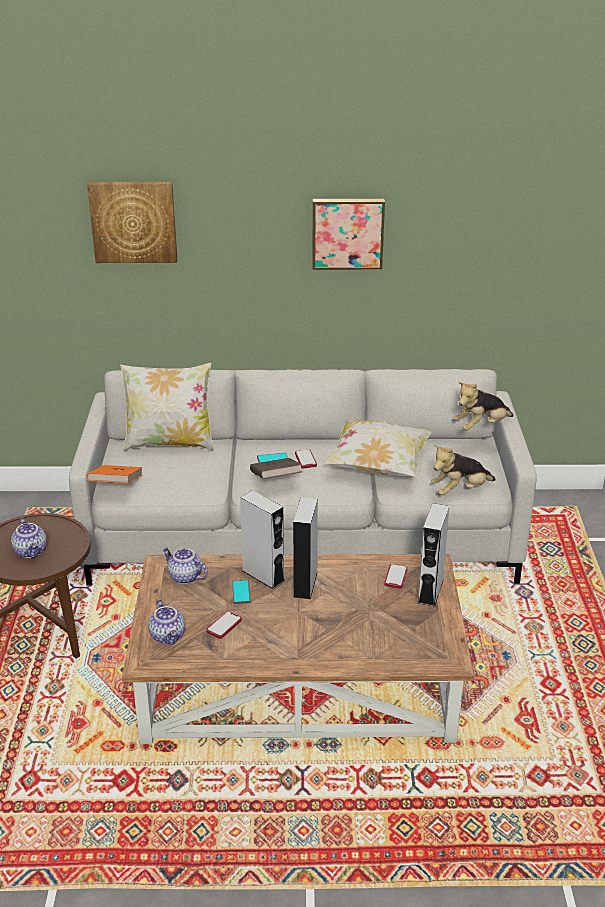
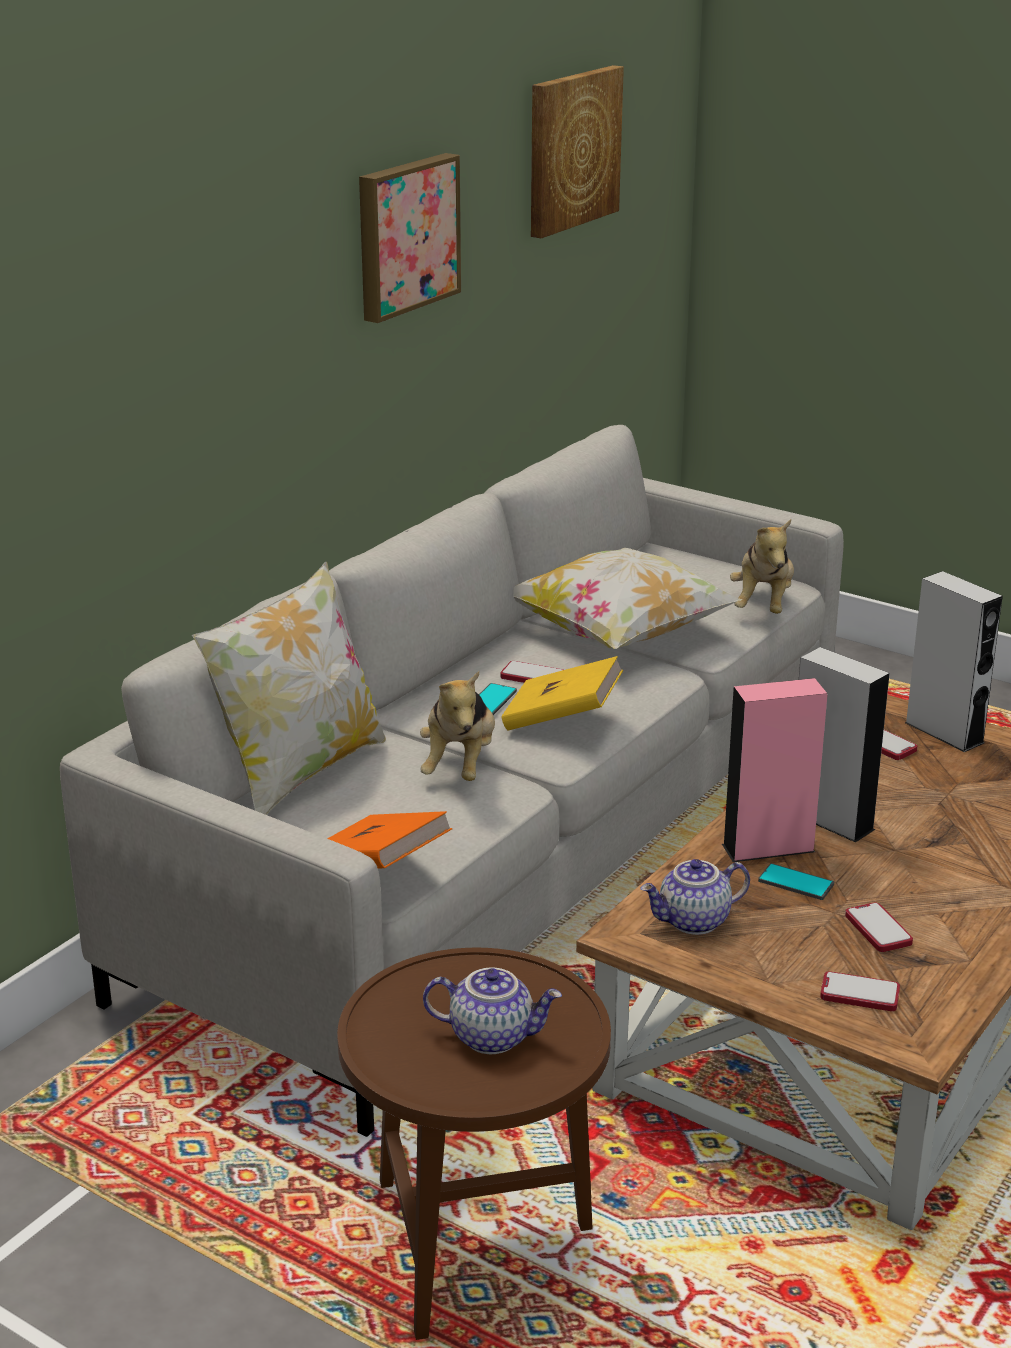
camera: 55 degrees left, 5 degrees down
(133, 221) = (93, 306): picture -> picture (571, 150)
(168, 636) = (859, 994): teapot -> phone
(263, 576) = (768, 848): grey speaker -> pink speaker
(275, 480) = (562, 719): brown book -> yellow book
(481, 426) = (676, 511): plush toy -> plush toy (460, 765)

